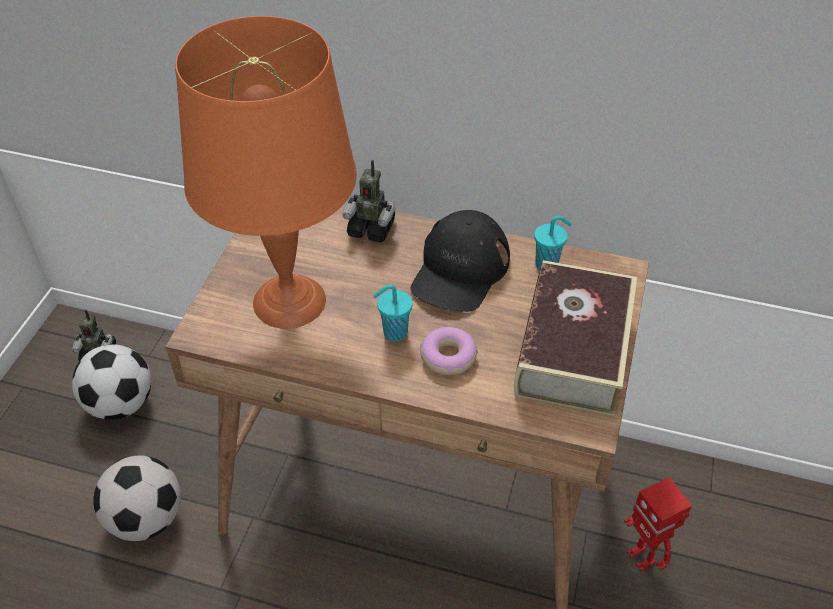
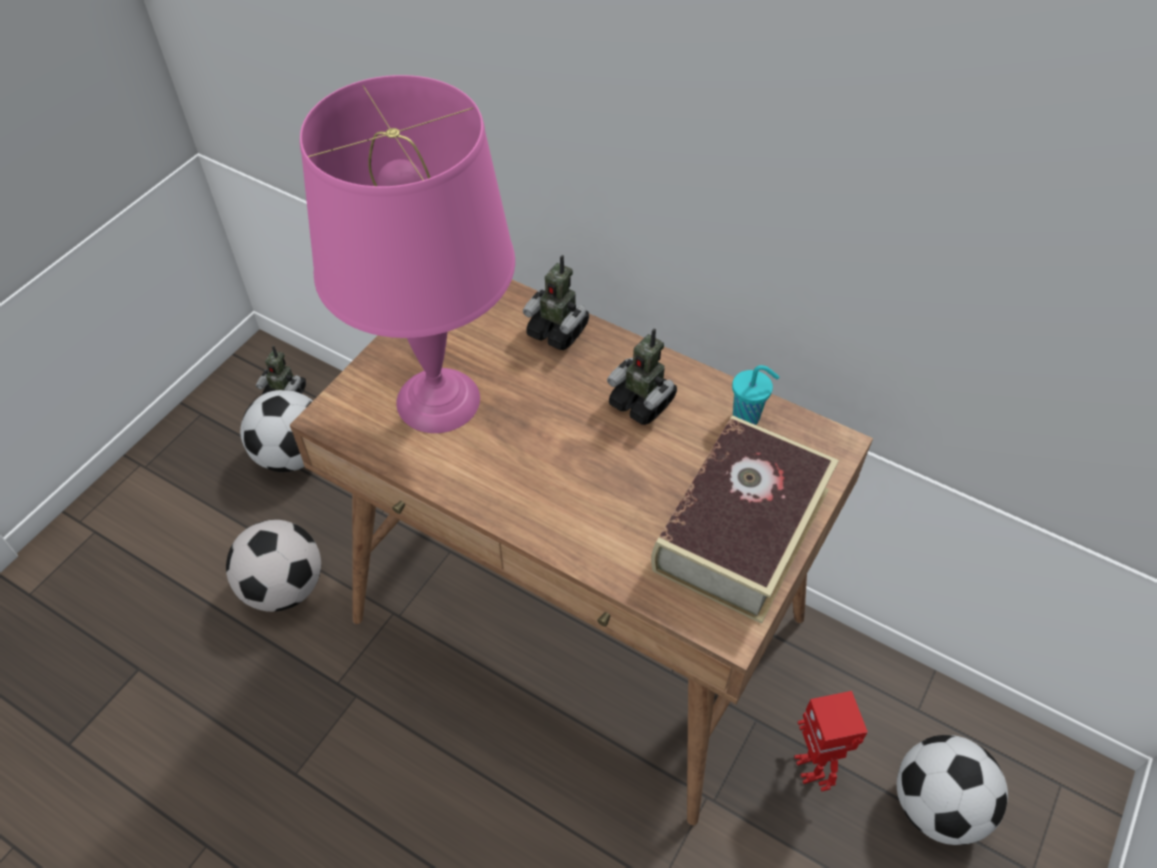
camera: 15 degrees right, 5 degrees up
(288, 301) = (436, 400): orange table lamp -> pink table lamp
(393, 333) = (540, 463): turquoise cup -> none
(448, 357) = (592, 506): donut -> none
(460, 270) = (642, 402): black cap -> toy robot
(748, 562) = (936, 806): none -> football

